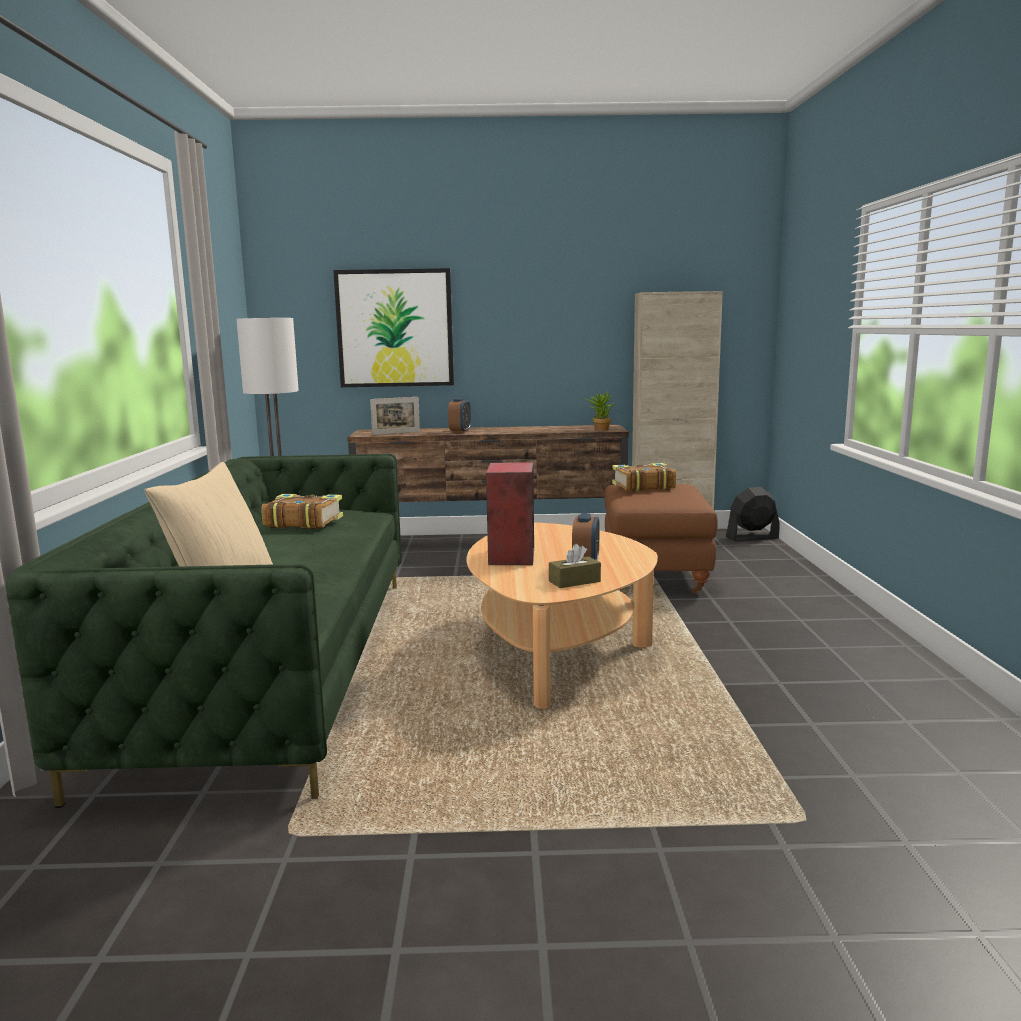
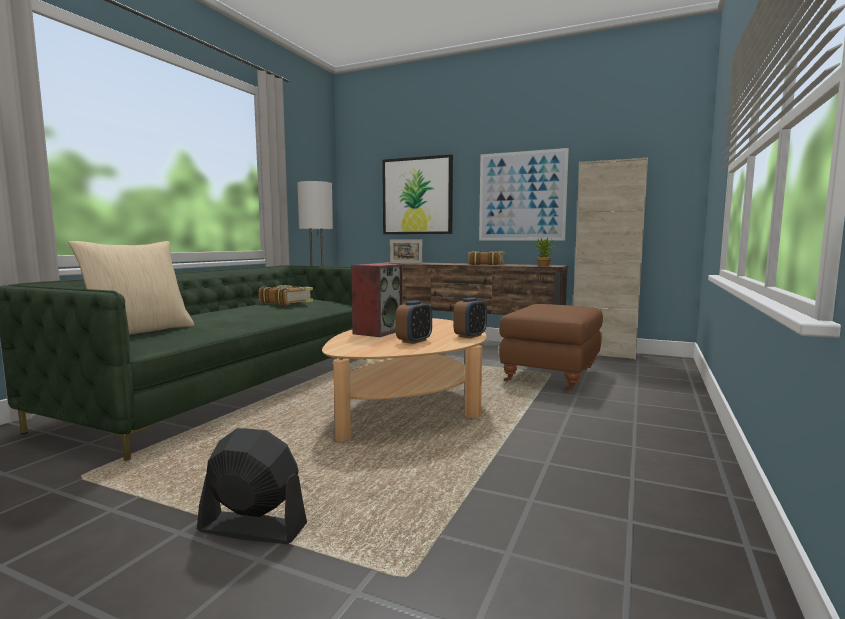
camera: 25 degrees right, 5 degrees down
(460, 431) = (446, 263): alarm clock -> alarm clock (470, 336)
(554, 332) = (521, 196): none -> picture
(574, 581) = (384, 348): brown tissue box -> none
(642, 486) = (549, 305): book -> book (485, 264)
(752, 537) = (672, 363): black fan -> black fan (252, 528)

